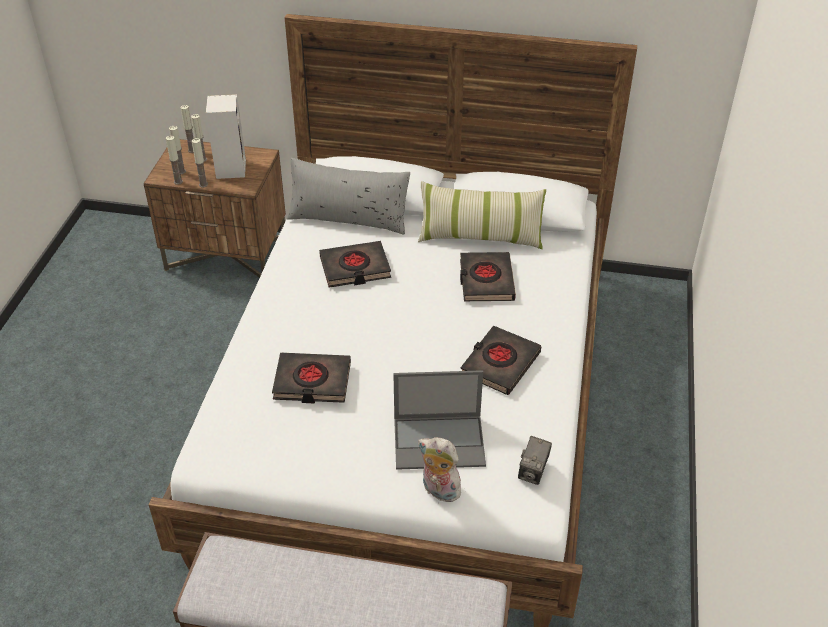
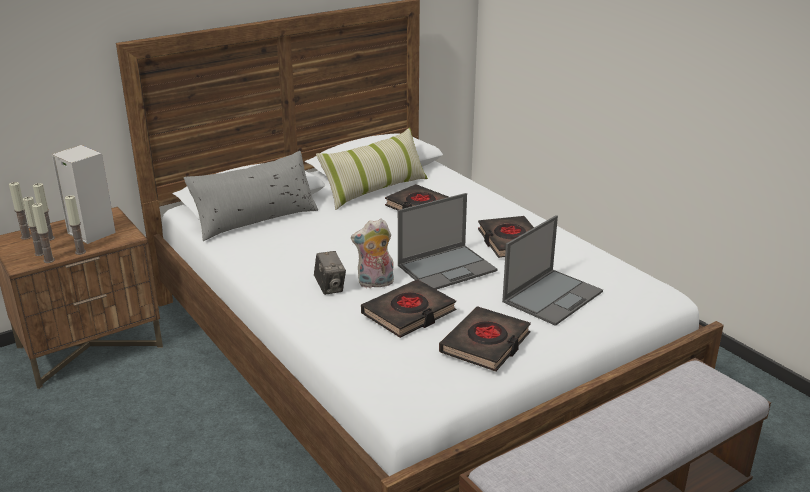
camera: 45 degrees left, 15 degrees down
(355, 268) = (316, 242): black book -> black book (486, 344)
(406, 357) = (447, 268): none -> laptop
(438, 491) = (600, 320): plush toy -> plush toy (375, 283)
(533, 472) = (631, 279): camera -> camera (330, 287)

